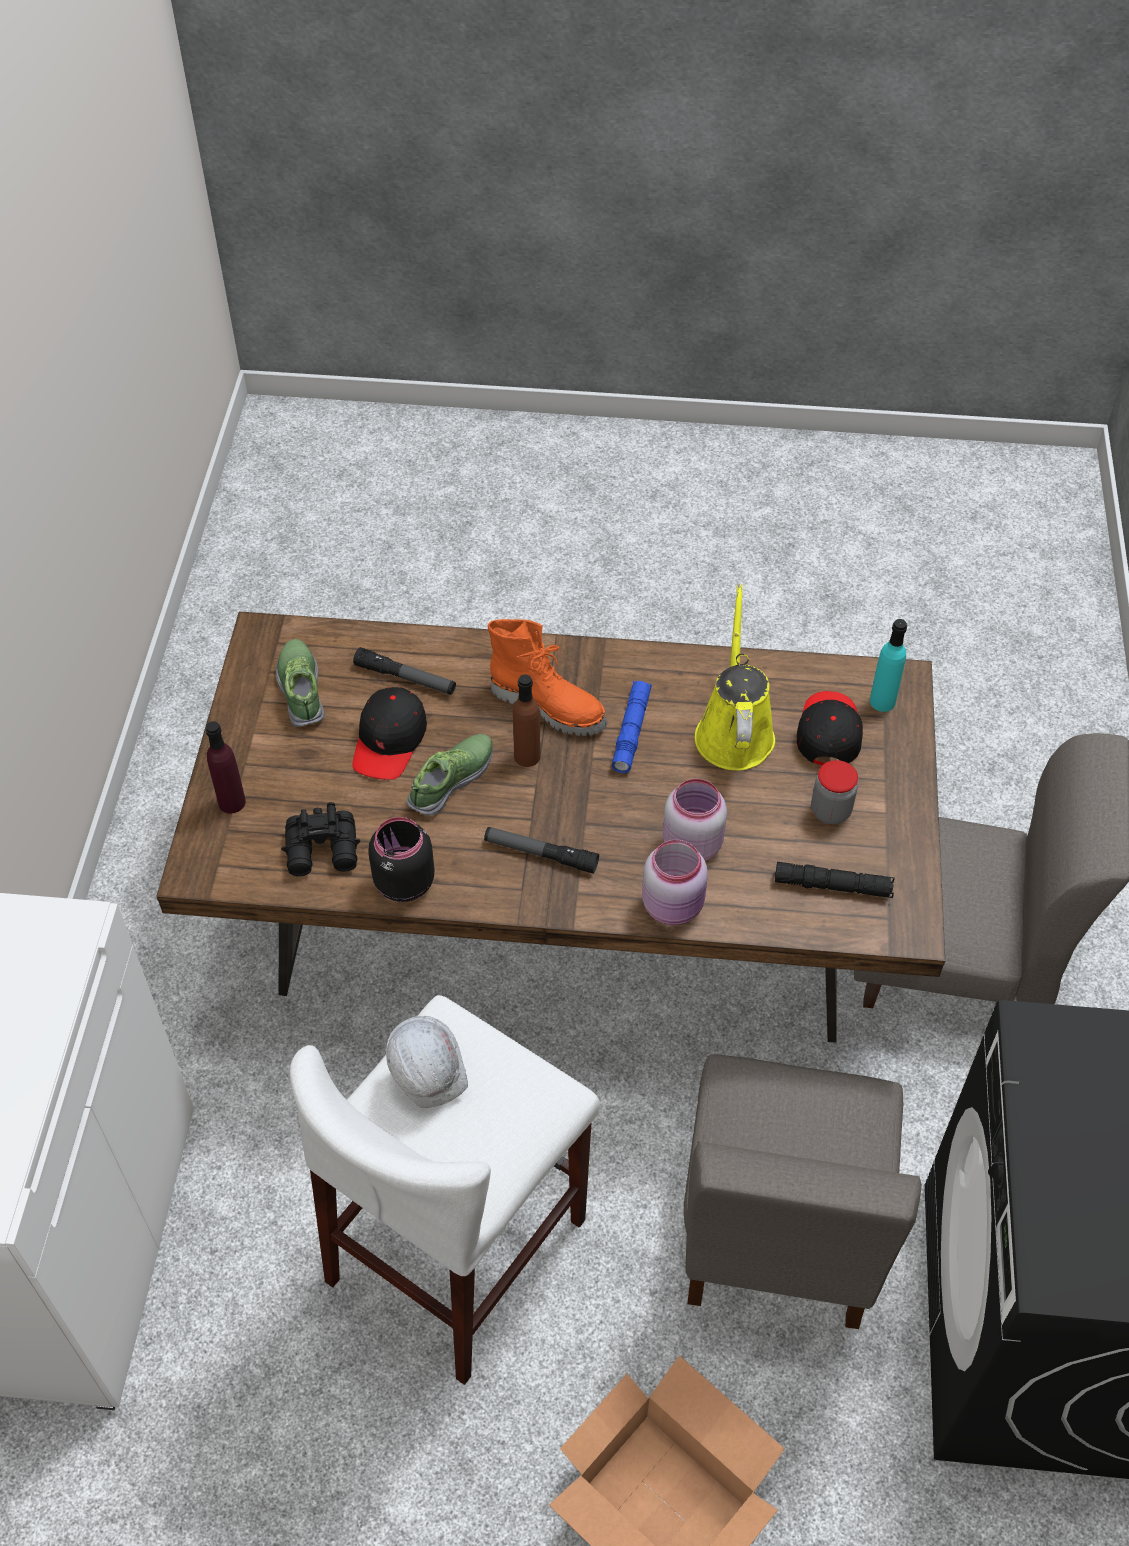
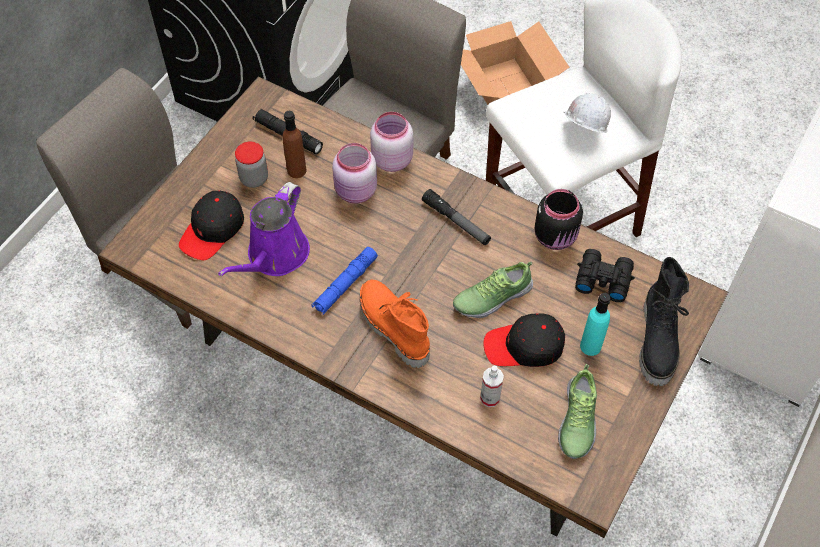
camera: 155 degrees left, 5 degrees up
(232, 802) = (658, 342): purple bottle -> black boot
(390, 741) = (524, 346): black cap -> black cap turned 135 degrees counterclockwise
(405, 678) = (490, 398): flashlight -> spray bottle
(527, 756) = (429, 294): brown bottle -> brown bottle (296, 170)
(734, 731) = (275, 256): yellow watering can -> purple watering can
(882, 701) = (158, 237): turquoise bottle -> turquoise bottle (590, 346)

